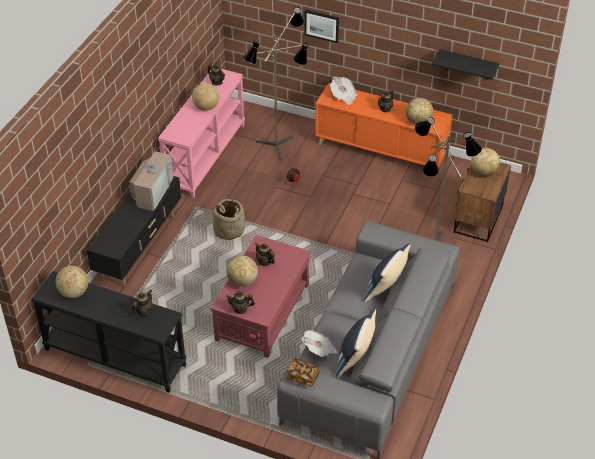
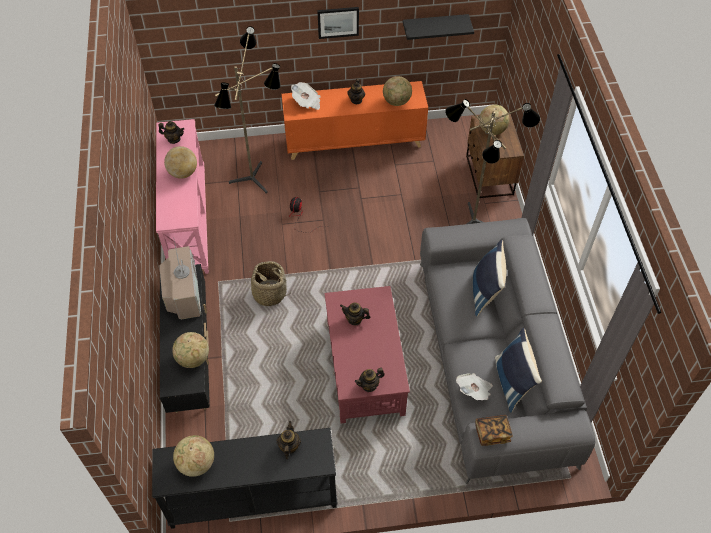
camera: 30 degrees left, 10 degrees up
(242, 281) = (349, 352): globe -> globe (193, 359)
(322, 25) = (265, 36): picture -> picture (338, 22)

